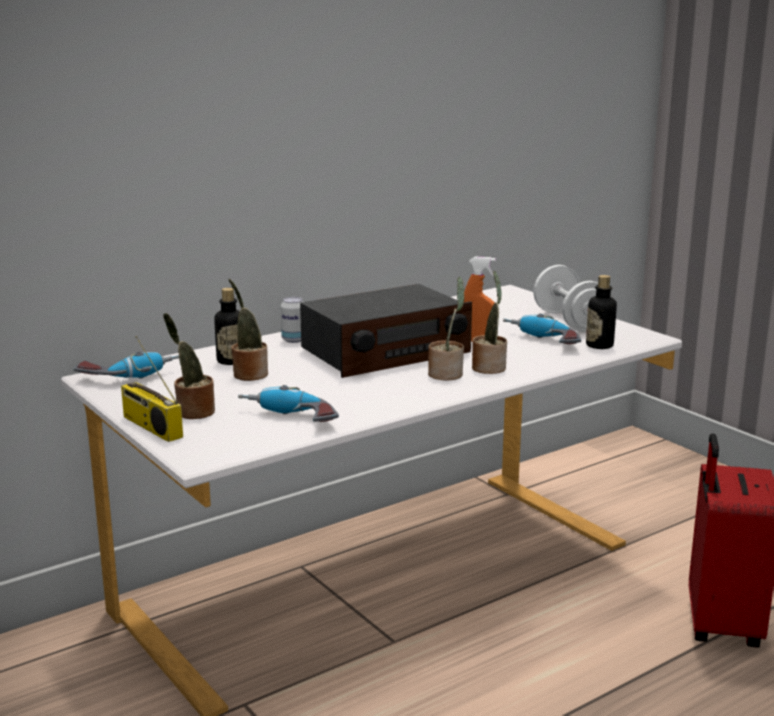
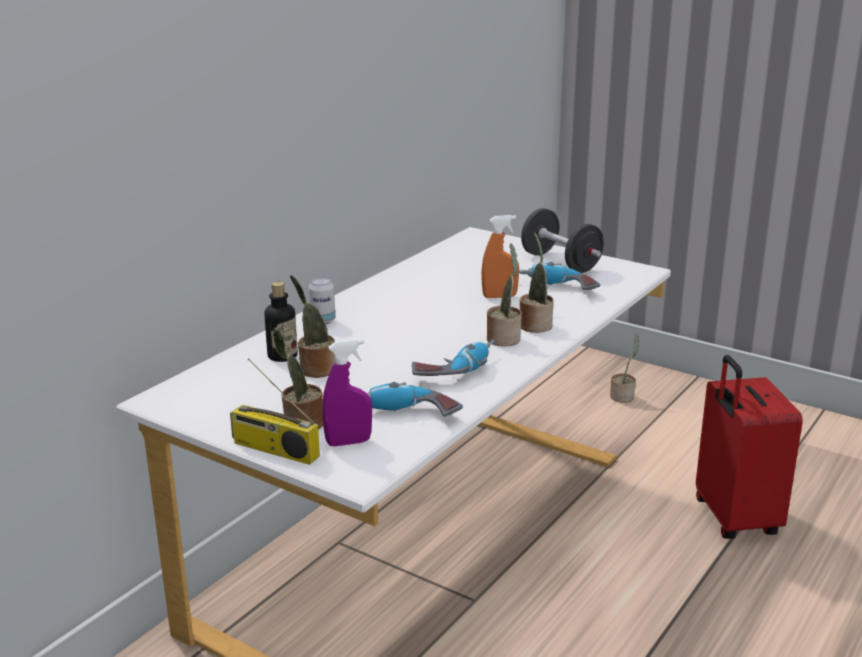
camera: 20 degrees left, 5 degrees up
(129, 376) = (192, 391): power drill -> power drill (456, 370)
(218, 431) = (348, 442): none -> purple spray bottle
(385, 351) = (424, 321): radio -> none
(570, 321) = (560, 262): white dumbbell -> black dumbbell
(599, 345) = (608, 285): bottle -> none
(673, 490) = (623, 396): none -> potted plant

